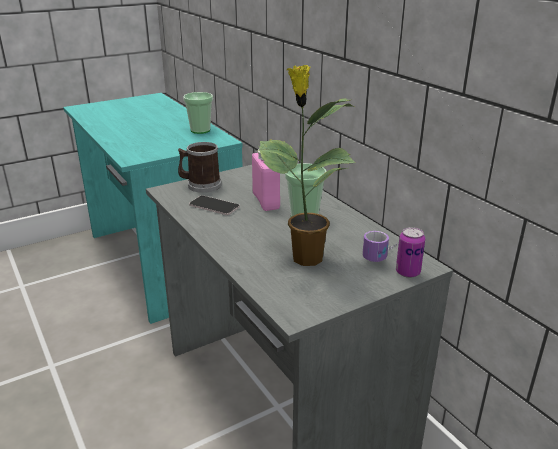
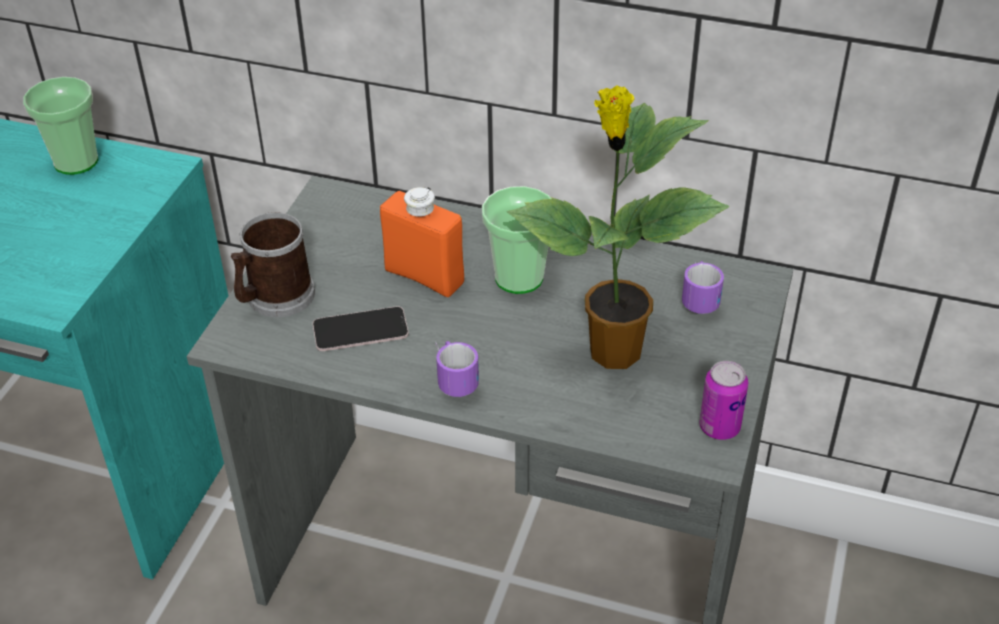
camera: 40 degrees left, 15 degrees up
(224, 233) = (451, 375): none -> mug
(266, 201) = (424, 276): pink bottle -> orange bottle
(407, 272) = (753, 303): can -> can (719, 427)

